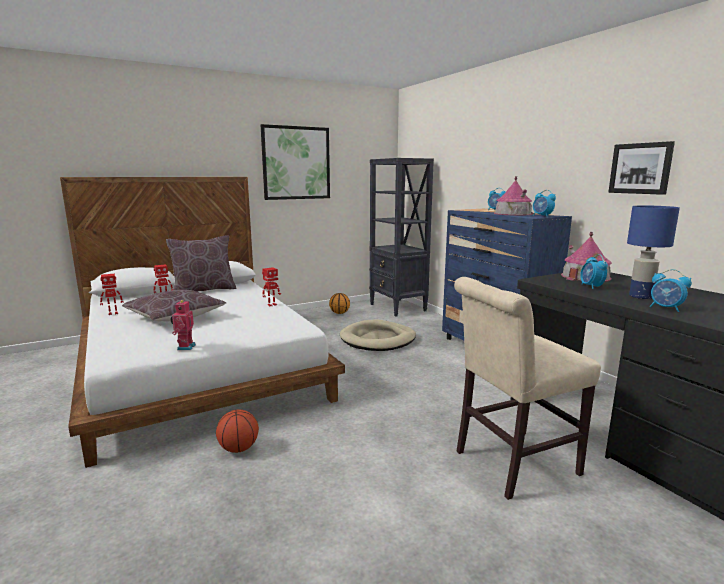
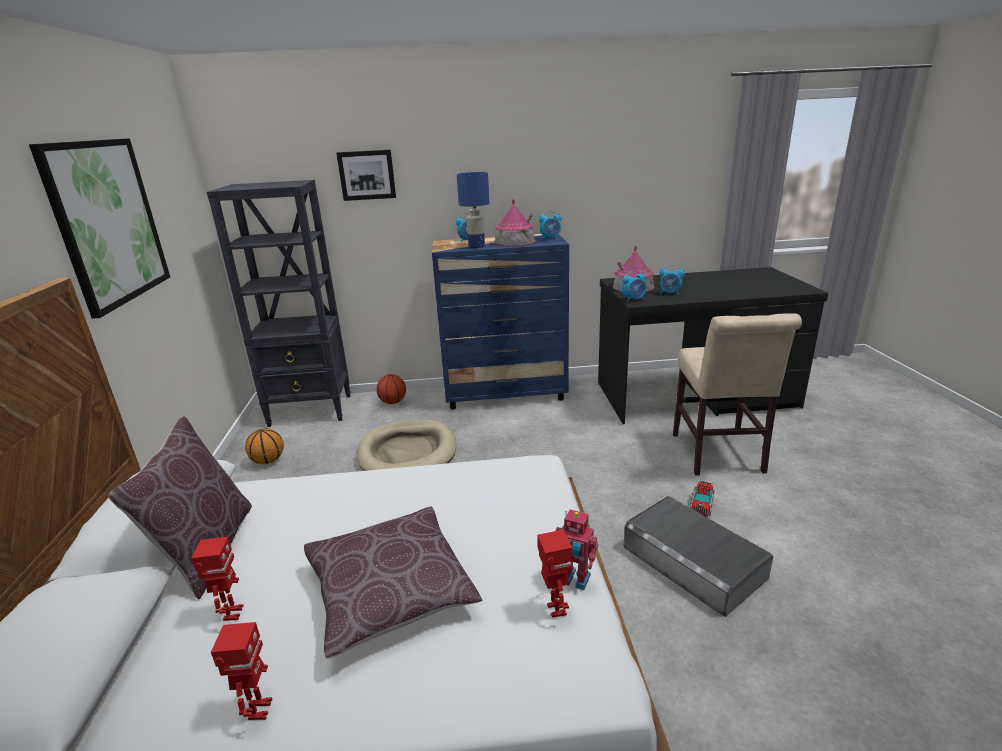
camera: 65 degrees left, 10 degrees up
(239, 449) = (653, 632): basketball -> basketball (393, 402)
(271, 305) = (404, 477): toy robot -> toy robot (555, 610)
(323, 460) = (693, 562): none -> grey storage box
(407, 459) = (701, 506): none -> toy truck
(640, 168) = (615, 180): picture -> picture (367, 175)
(640, 296) = (706, 289): blue table lamp -> blue table lamp (476, 246)
(665, 308) = (741, 292): alarm clock -> alarm clock (633, 299)

